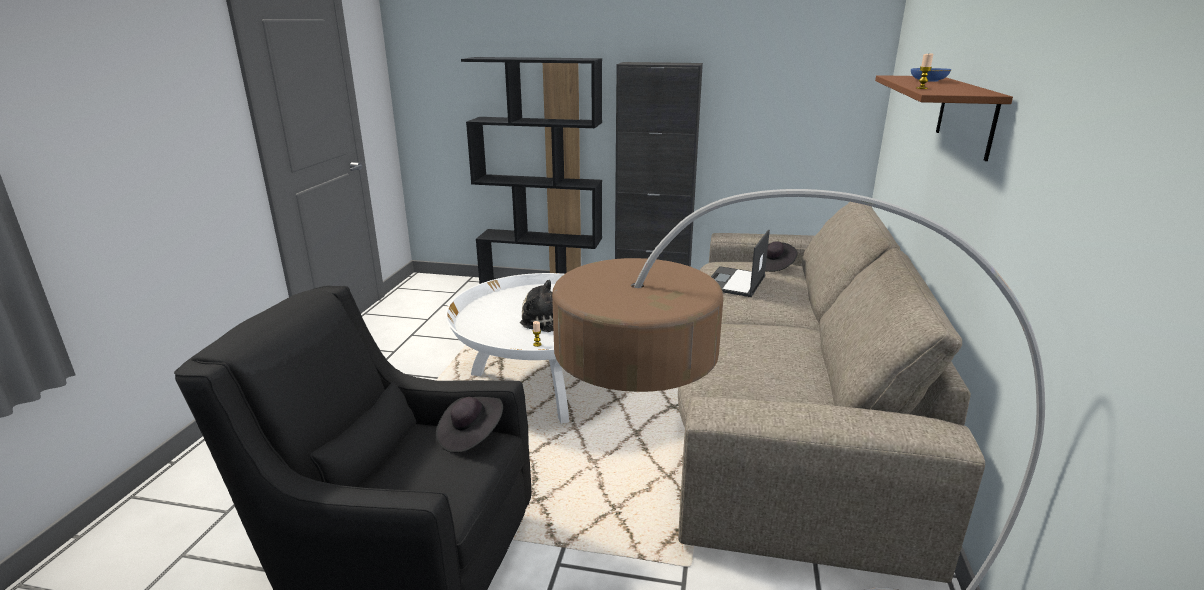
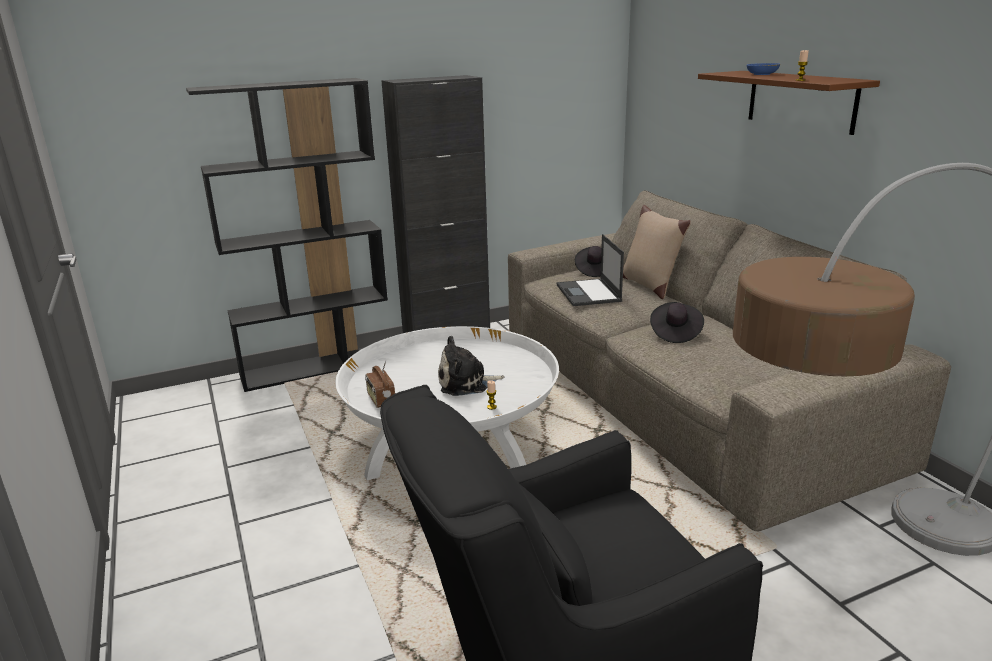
camera: 35 degrees left, 0 degrees up
(470, 436) = (607, 504): black hat -> black hat (675, 333)
(479, 314) = (381, 400): none -> radio
(806, 291) = (649, 285): none -> beige pillow

